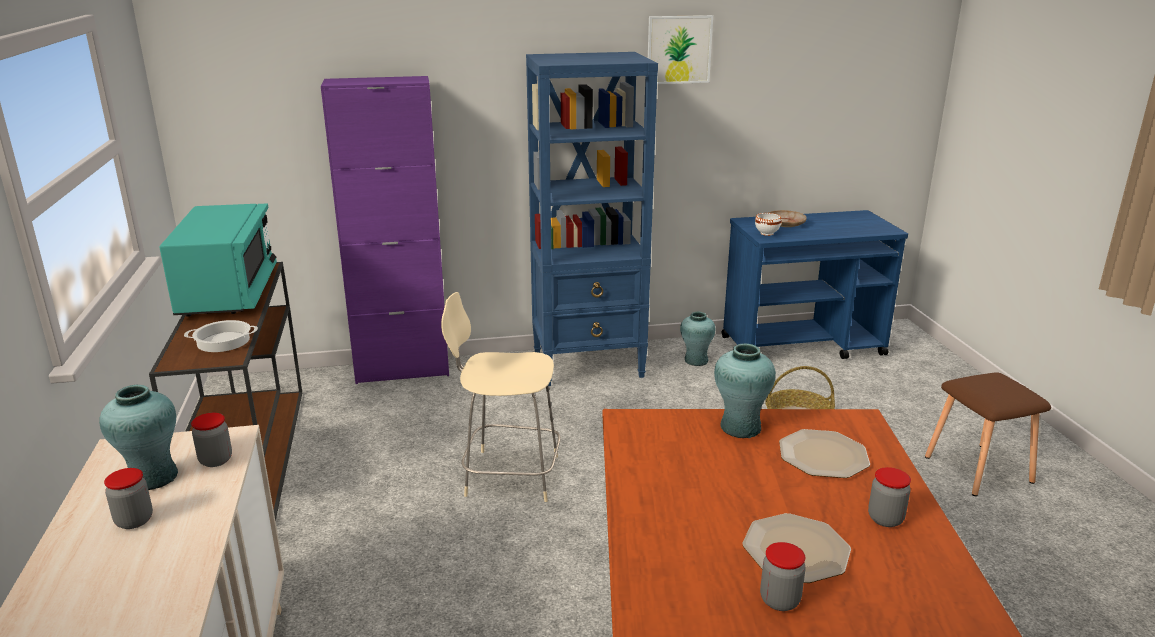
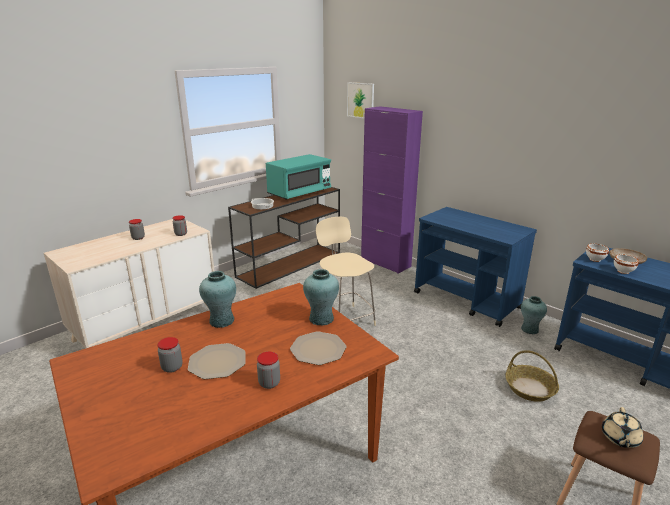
camera: 55 degrees right, 0 degrees up
(153, 477) = (163, 231): turquoise vase -> turquoise vase (221, 321)
(589, 364) = (467, 300): blue bookcase -> blue cart
(679, 49) = (575, 113): picture -> picture (360, 100)
(807, 235) = (623, 271): none -> white bowl
(999, 387) = (619, 438): none -> beige teapot

